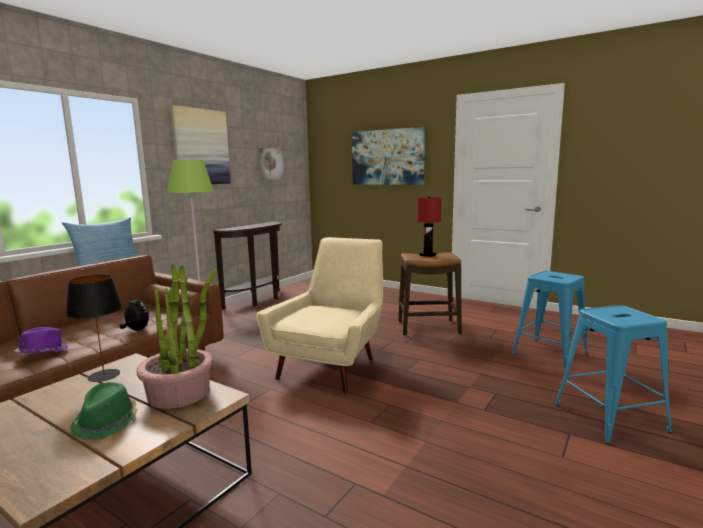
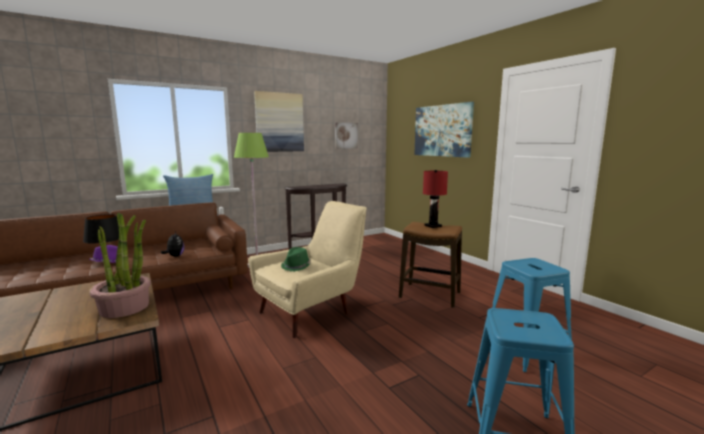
camera: 25 degrees right, 0 degrees up
(107, 422) = (63, 317): green hat -> green hat (297, 266)

